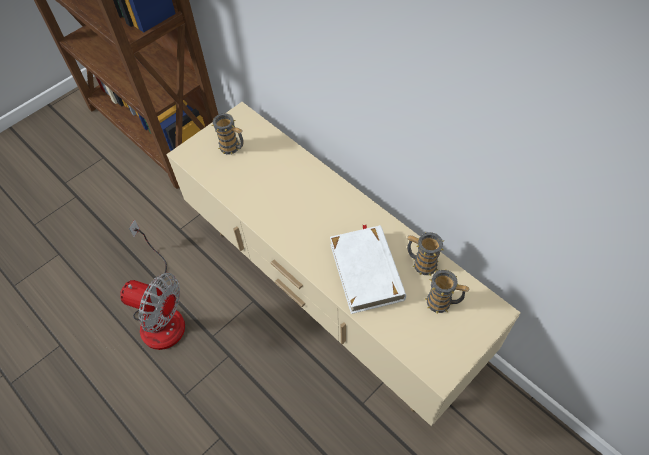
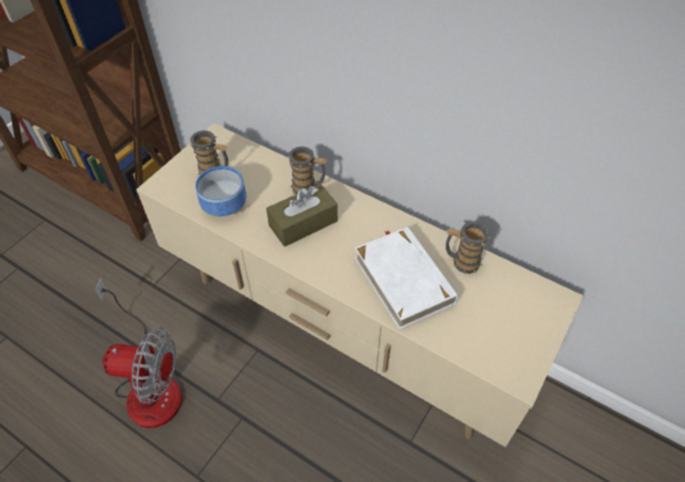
camera: 15 degrees left, 5 degrees down
(235, 180) = (226, 205): none -> bowl
(295, 206) = (303, 223): none -> brown tissue box
(443, 303) = (498, 299): mug -> mug (308, 187)

